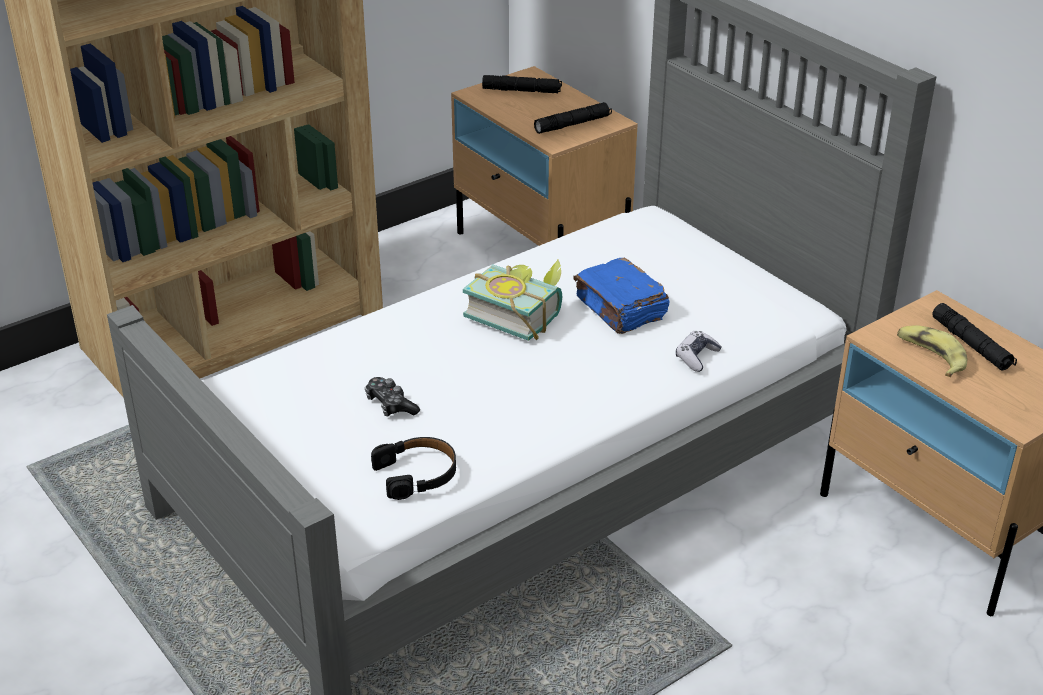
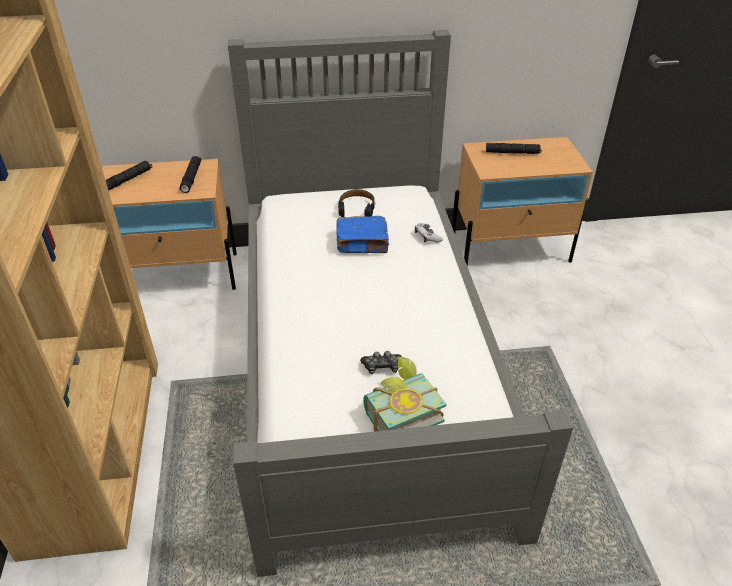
camera: 60 degrees left, 5 degrees up
(417, 474) = (460, 380): black headphones -> black headphones (356, 208)
(518, 314) = (333, 281): book -> book (399, 412)
(930, 356) = (514, 166): banana -> none

